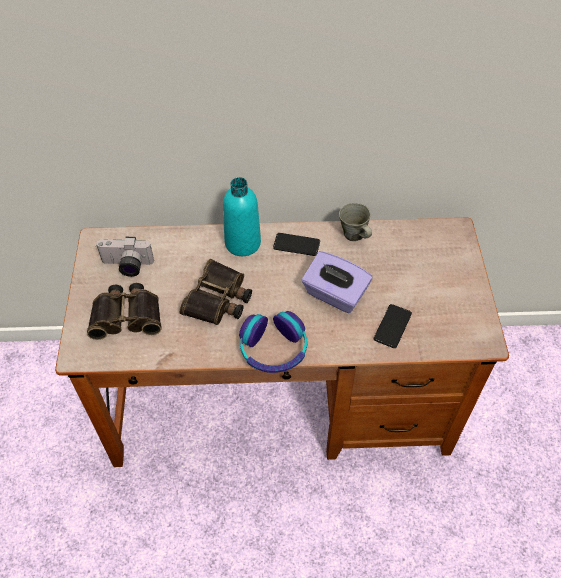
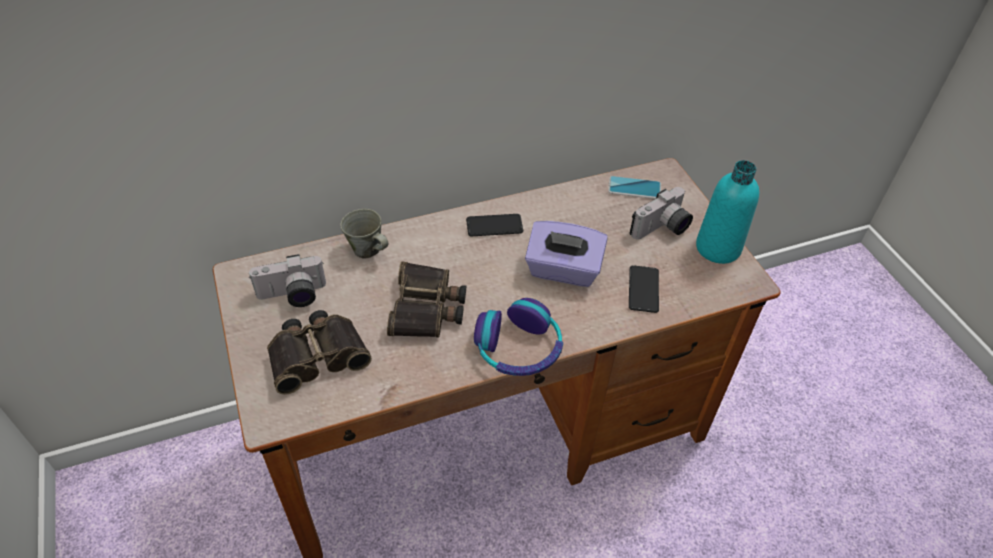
camera: 20 degrees left, 5 degrees down
(242, 243) = (429, 238): turquoise bottle -> turquoise bottle (718, 248)
(354, 235) = (556, 201): grey mug -> grey mug (367, 250)
(424, 238) = (634, 188): none -> phone
(431, 279) = (662, 229): none -> camera

